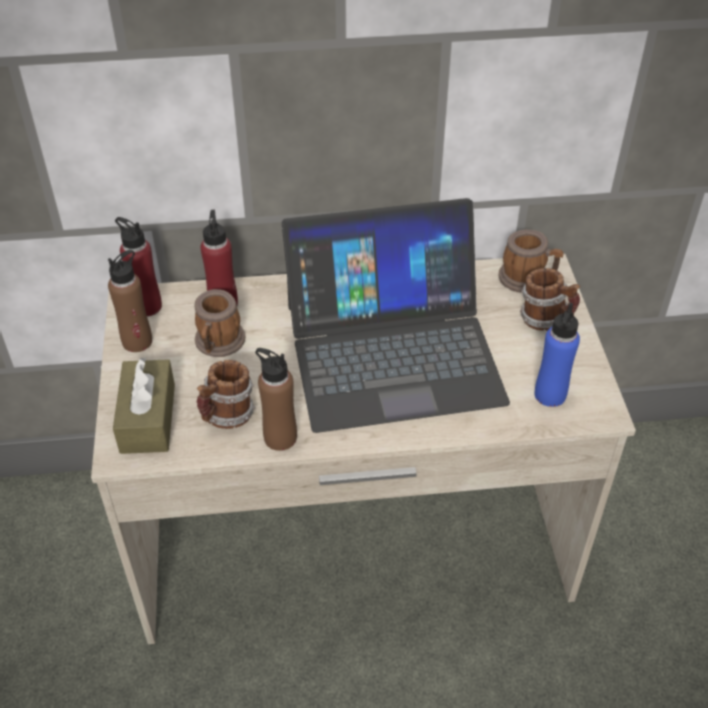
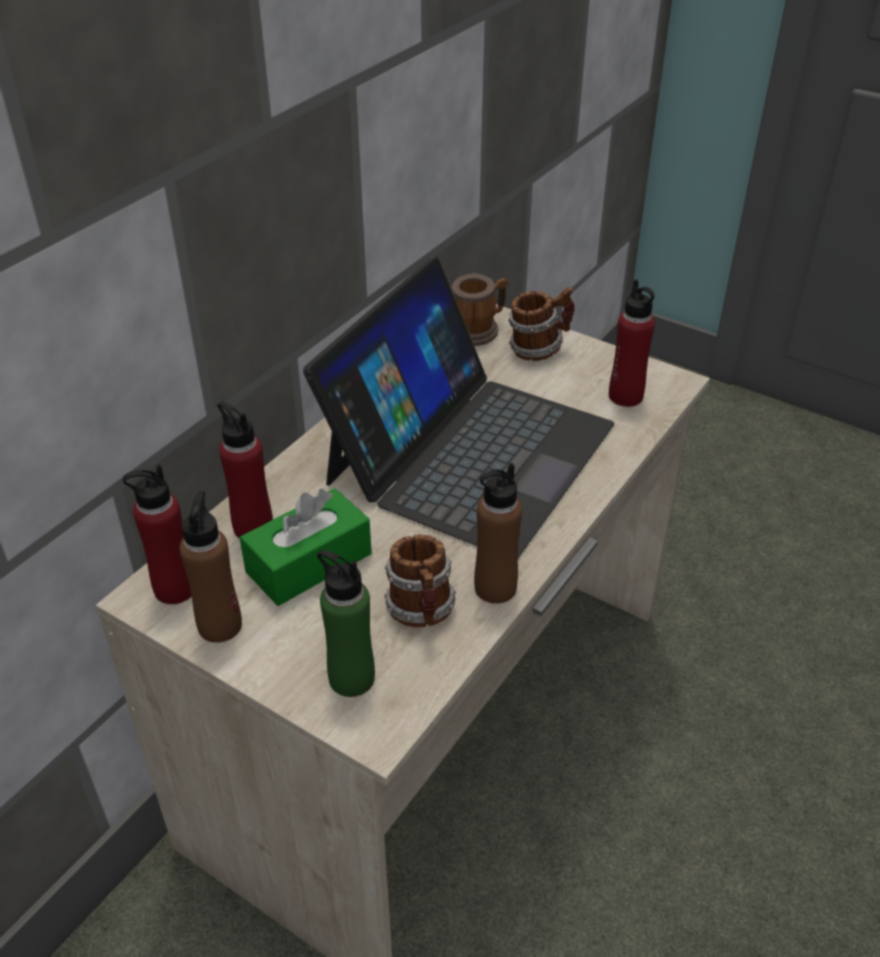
camera: 50 degrees left, 5 degrees down
(148, 418) = (351, 678): brown tissue box -> green bottle
(218, 344) = (309, 563): mug -> green tissue box
(550, 395) = (625, 396): blue bottle -> red bottle

